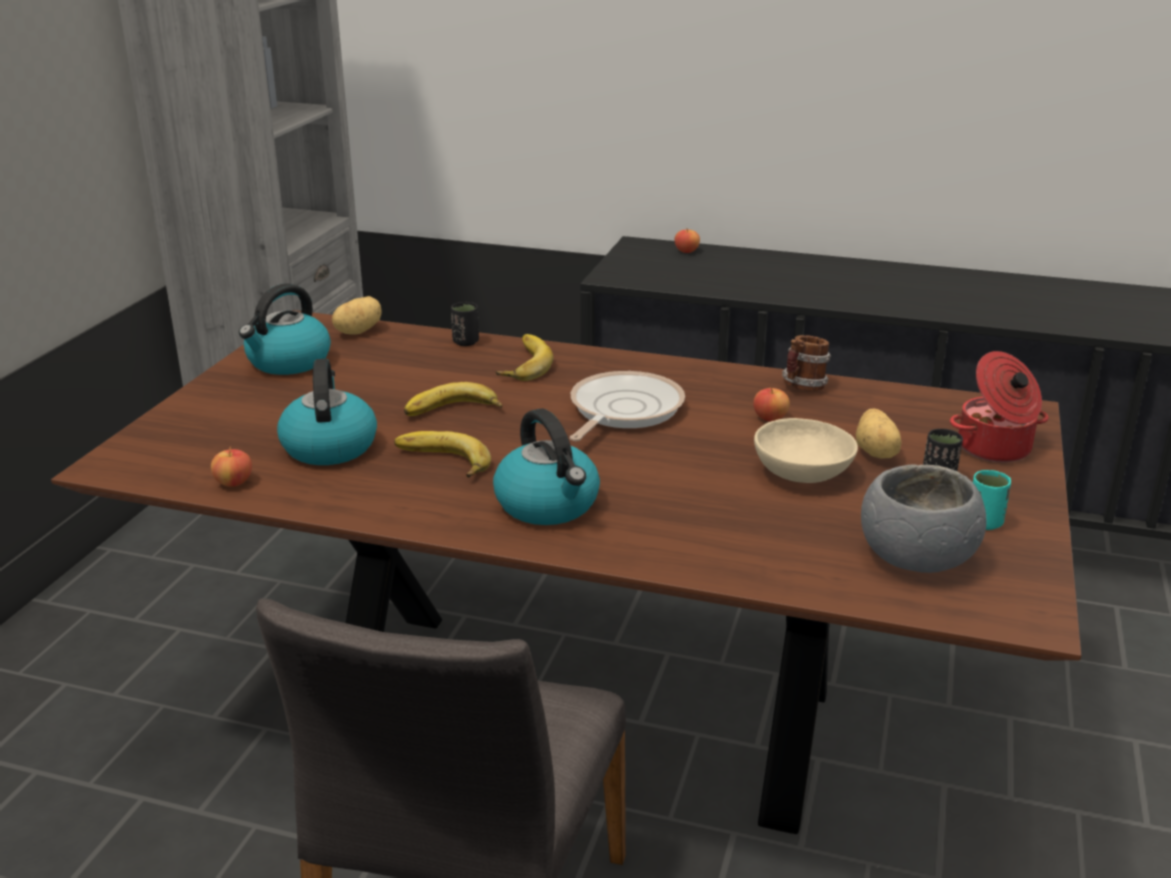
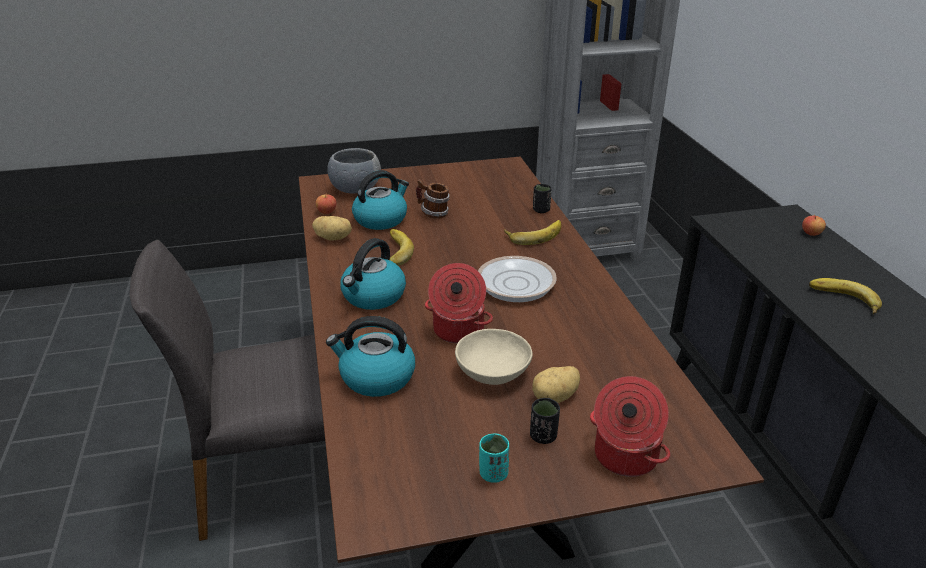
camera: 60 degrees right, 5 degrees up
(288, 362) = (458, 177): kettle -> kettle (376, 377)
(357, 331) = (516, 179): potato -> potato (333, 238)
(453, 412) = (451, 236): banana -> banana (843, 300)
(694, 470) = (457, 331): none -> cooking pot
(770, 418) = (560, 339): apple -> none
(803, 388) = (625, 340): mug -> mug (433, 214)
(917, 557) = (417, 450): grey bowl -> grey bowl (355, 189)

